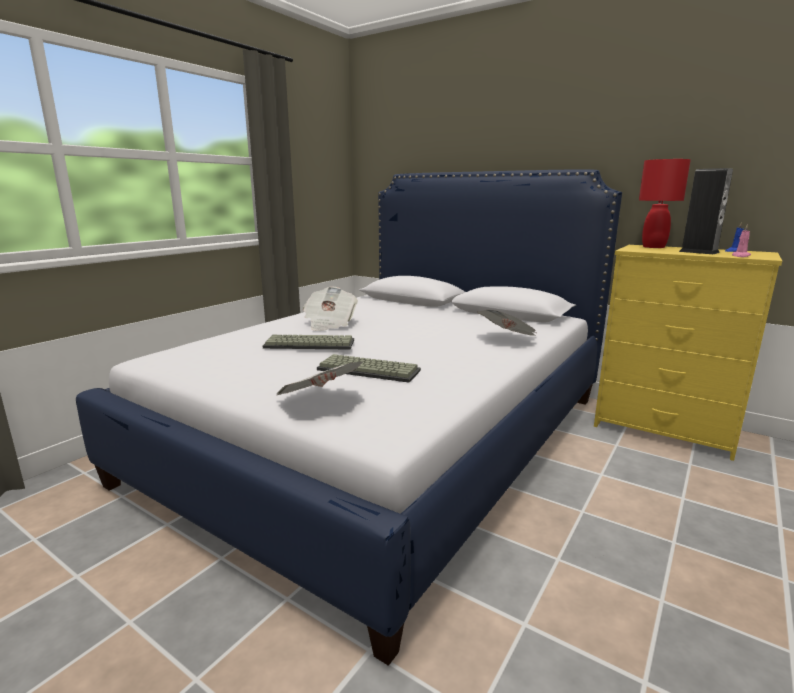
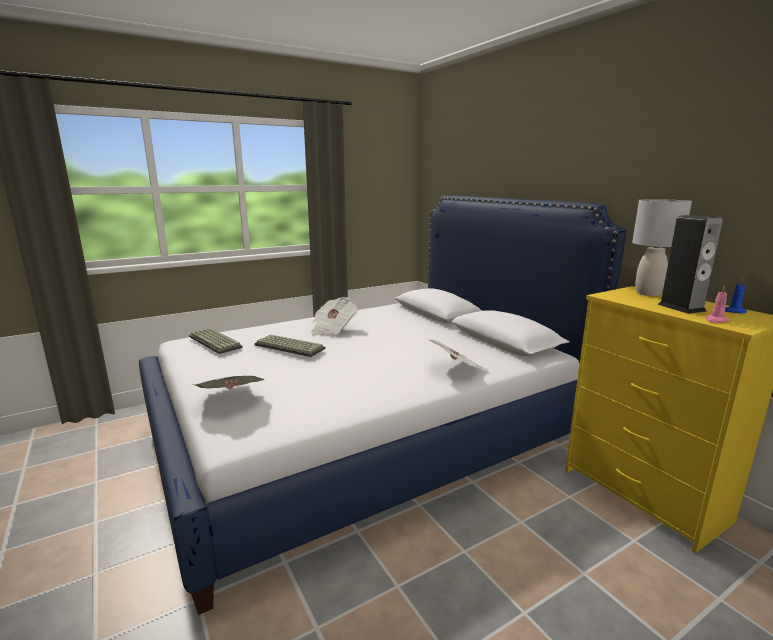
camera: 25 degrees right, 0 degrees up
(370, 370) = (302, 378): keyboard -> keyboard (216, 342)
(654, 247) = (648, 293): red table lamp -> grey table lamp

